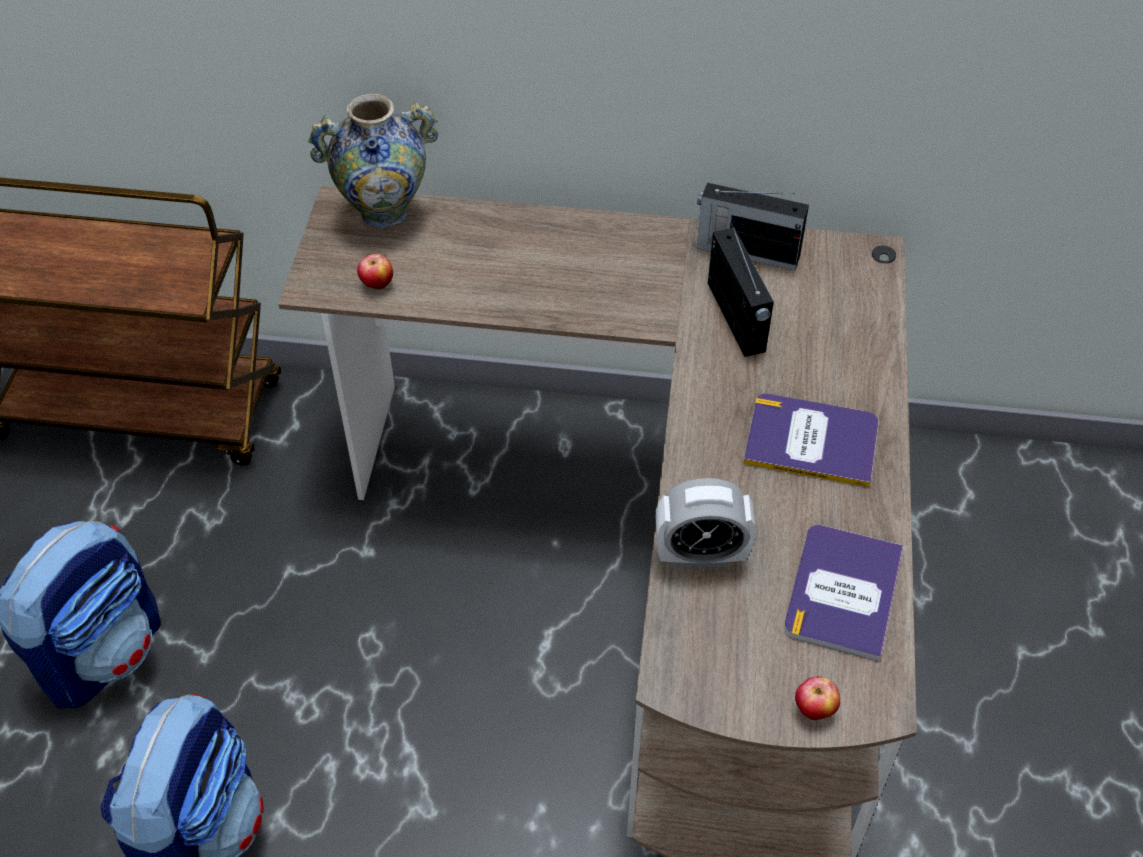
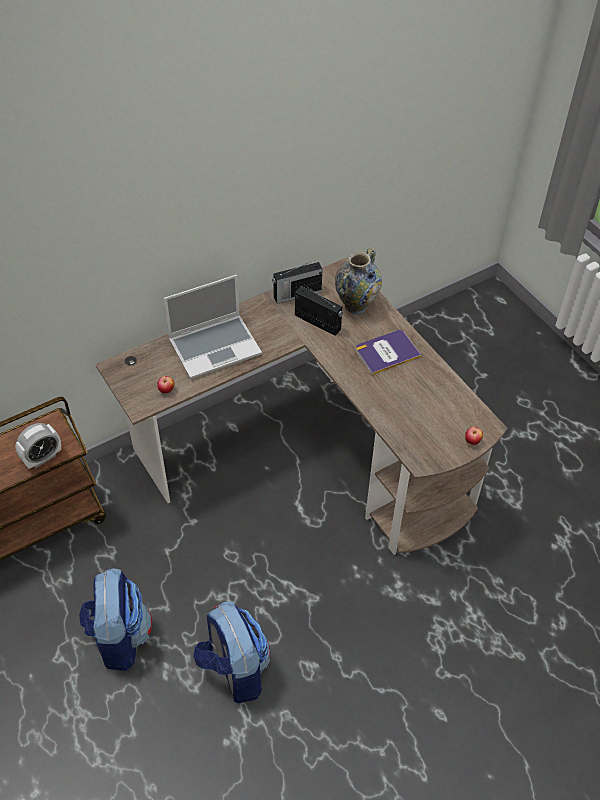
camera: 40 degrees left, 0 degrees up
(384, 212) = (137, 359): vase -> vase (356, 306)
(524, 260) = (215, 346): none -> laptop
(701, 554) = (389, 415): alarm clock -> alarm clock (42, 458)
(843, 591) = (445, 398): book -> none

